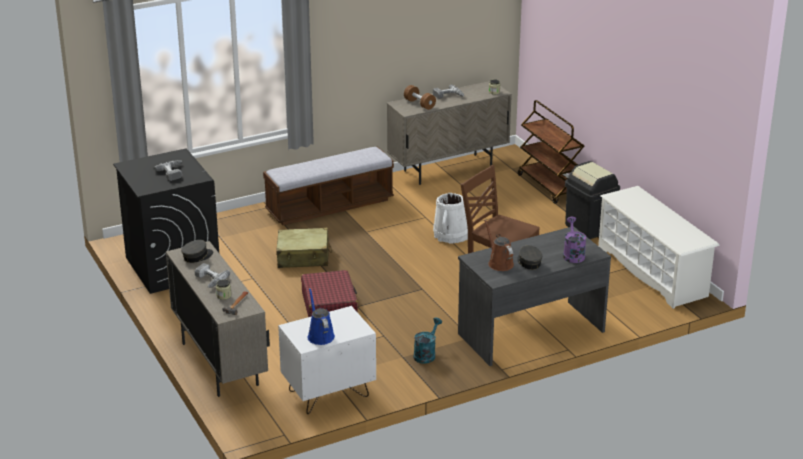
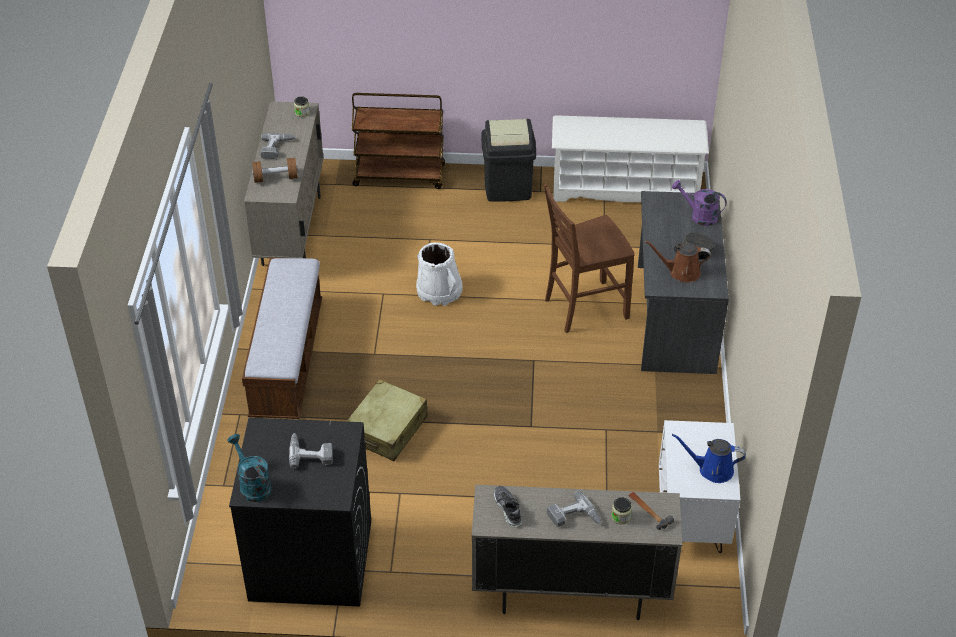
camera: 60 degrees left, 15 degrees up
(197, 256) = (507, 509): grey cap -> shoe
(329, 306) = (514, 449): red suitcase -> none
(426, 354) = (664, 411): turquoise watering can -> turquoise watering can (252, 485)

